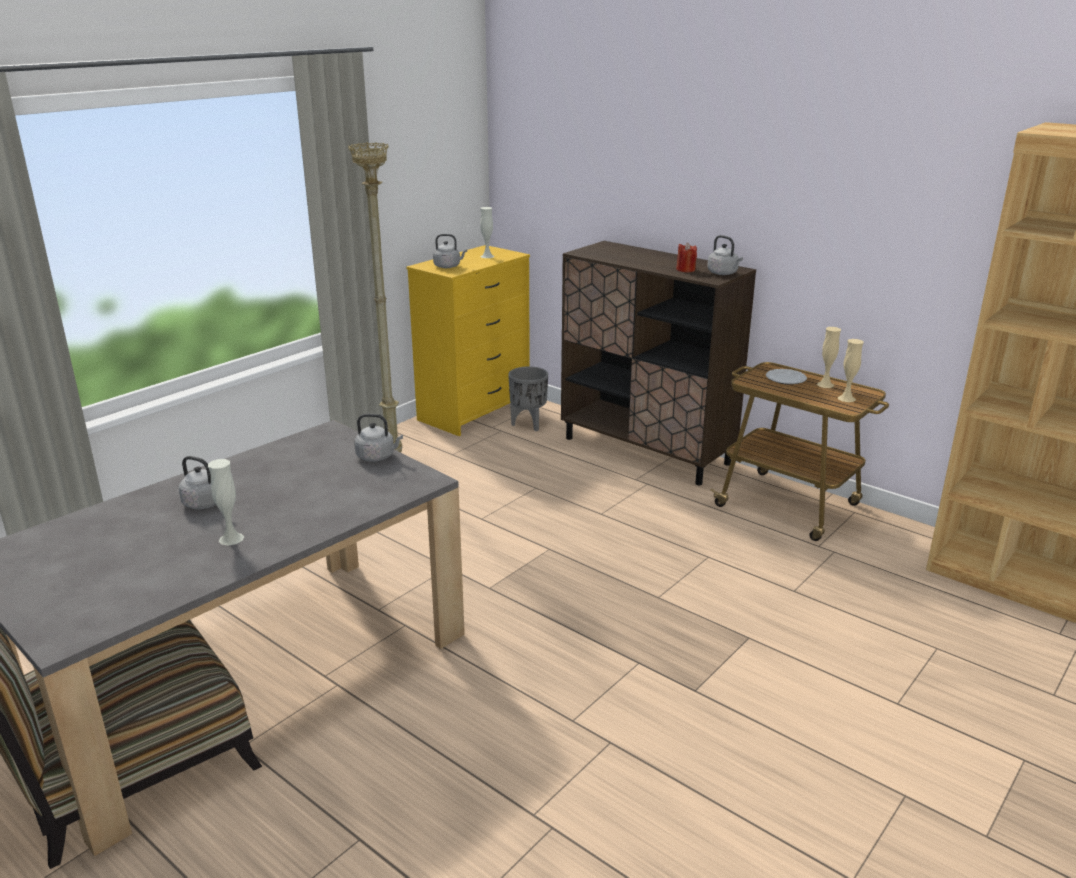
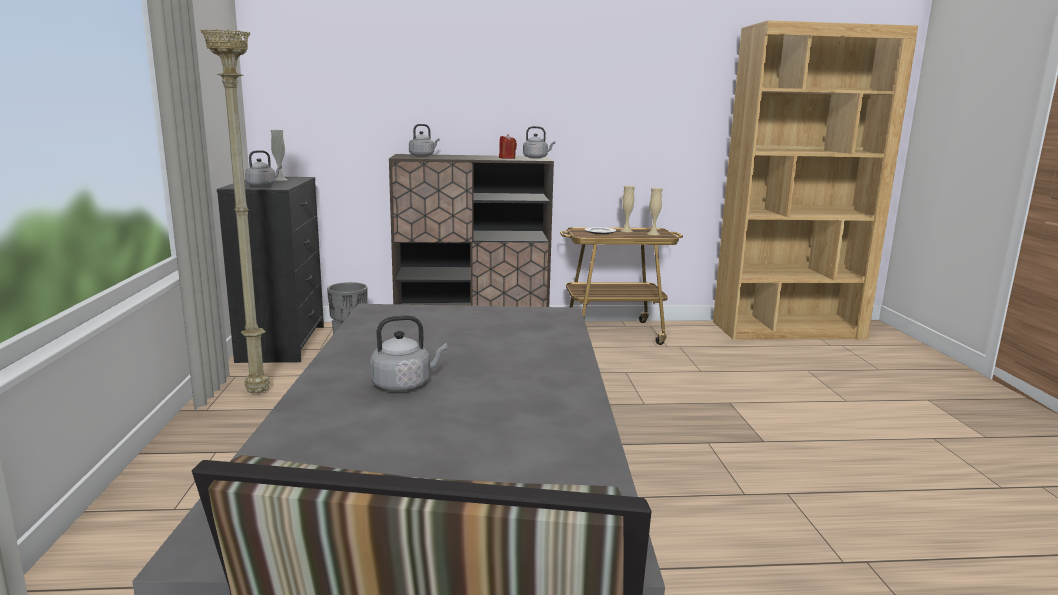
camera: 45 degrees left, 10 degrees down
(231, 539) = (514, 396): white vase -> none
(377, 457) = (475, 312): grey kettle -> grey kettle (423, 156)
(475, 411) = (283, 343): yellow dresser -> black dresser

